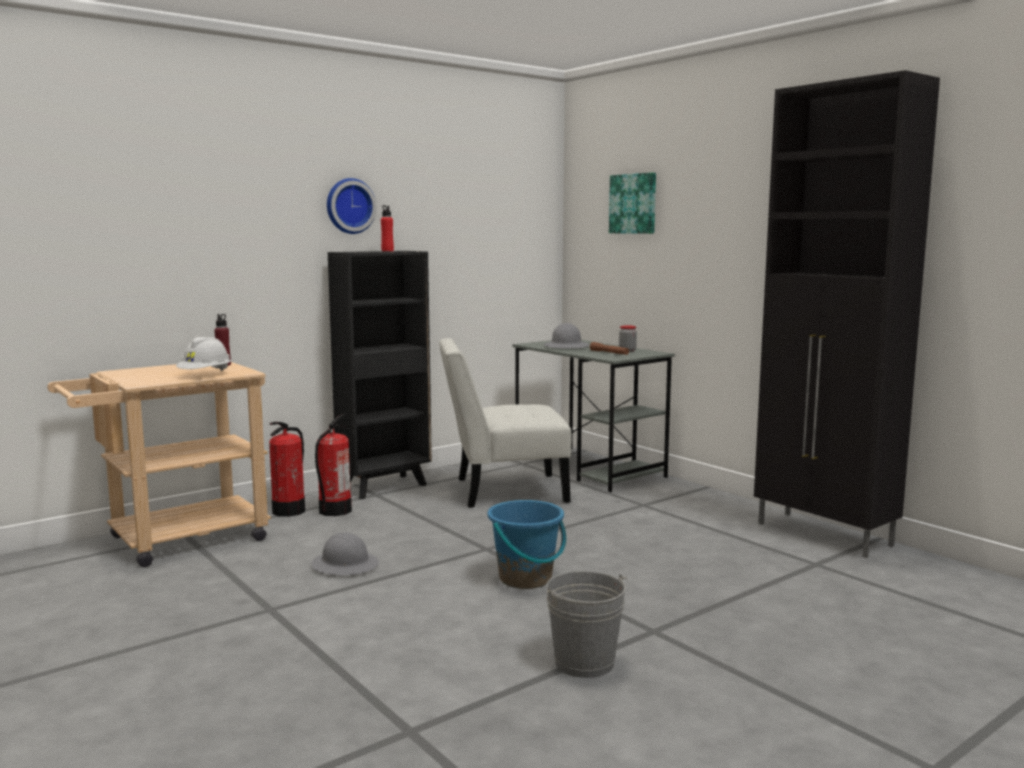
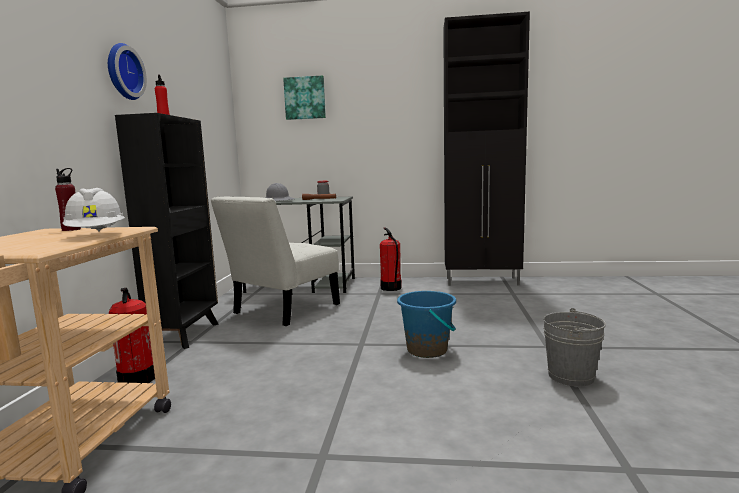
camera: 45 degrees left, 0 degrees up
(334, 510) = (183, 364): fire extinguisher -> fire extinguisher (391, 288)
(345, 565) = (295, 394): grey hard hat -> none

